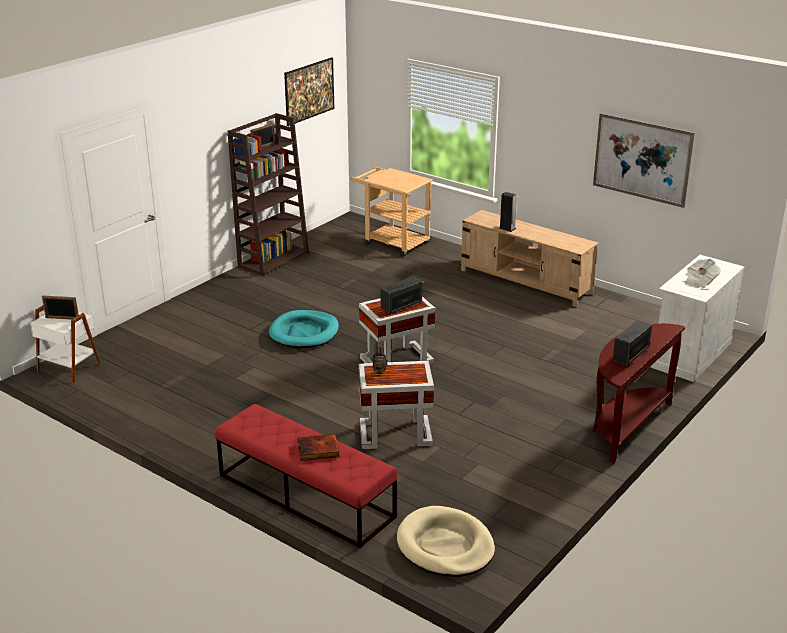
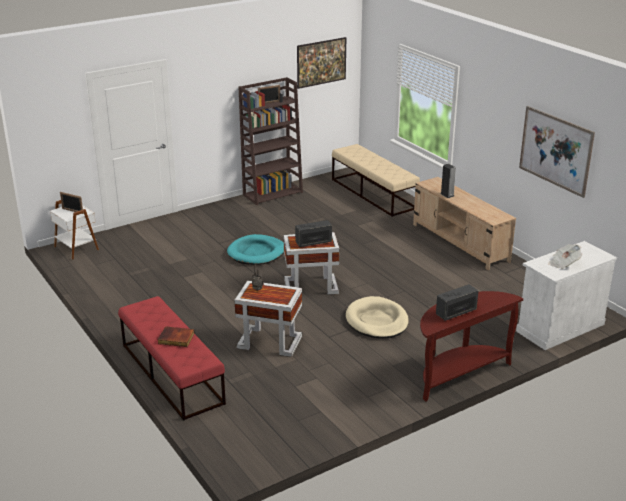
camera: 20 degrees right, 0 degrees up
(392, 242) = (373, 194): beige cart -> beige bench
(445, 546) = (246, 434): beige dog bed -> beige dog bed (377, 321)

